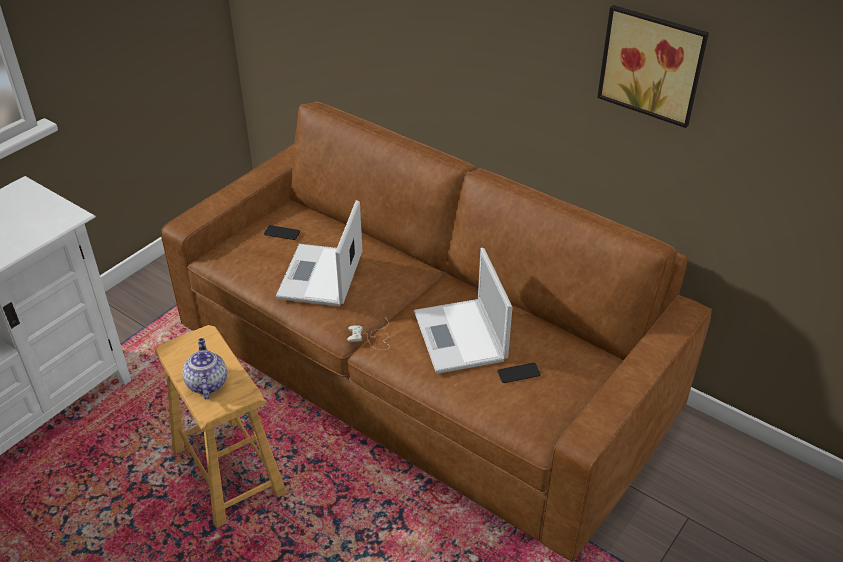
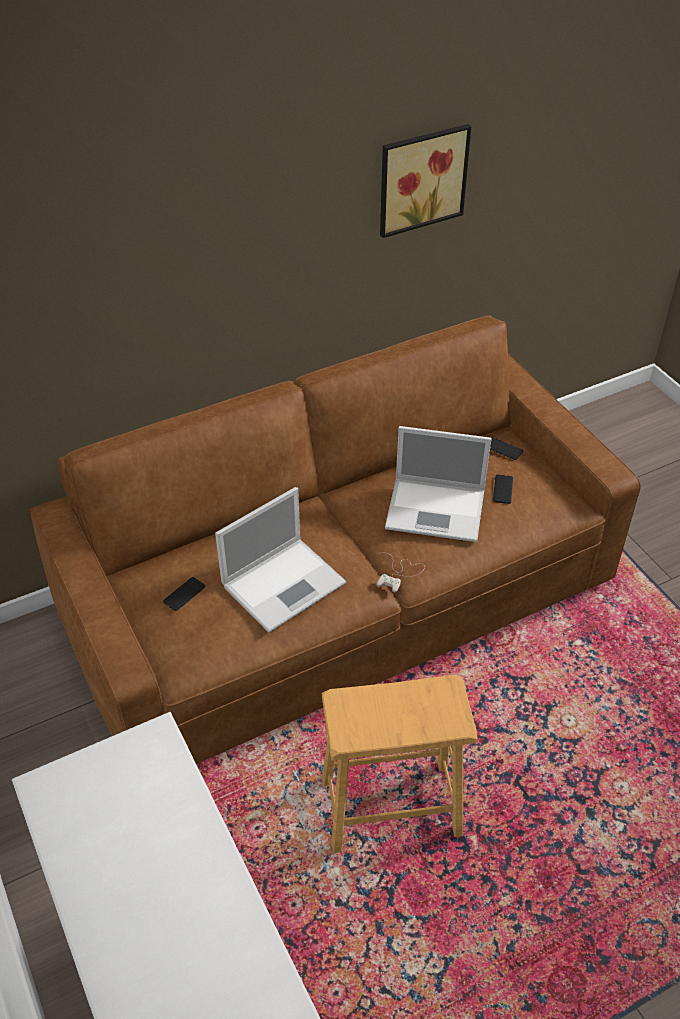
camera: 65 degrees left, 5 degrees up
(206, 383) = (418, 717): teapot -> none
(320, 277) = (285, 583): laptop -> laptop turned 75 degrees counterclockwise
(579, 360) = (503, 449): none -> phone

